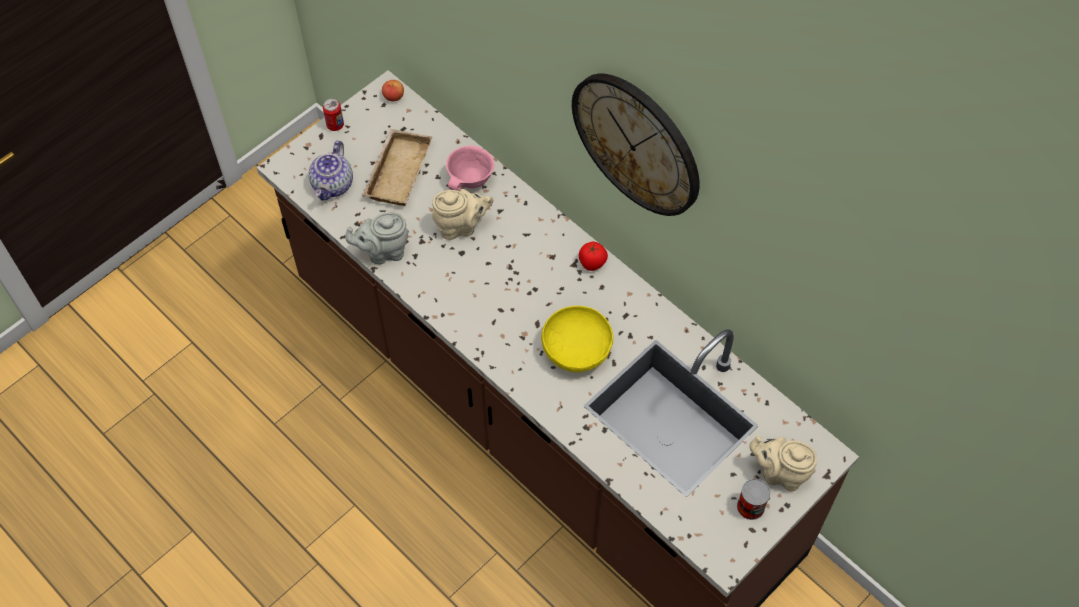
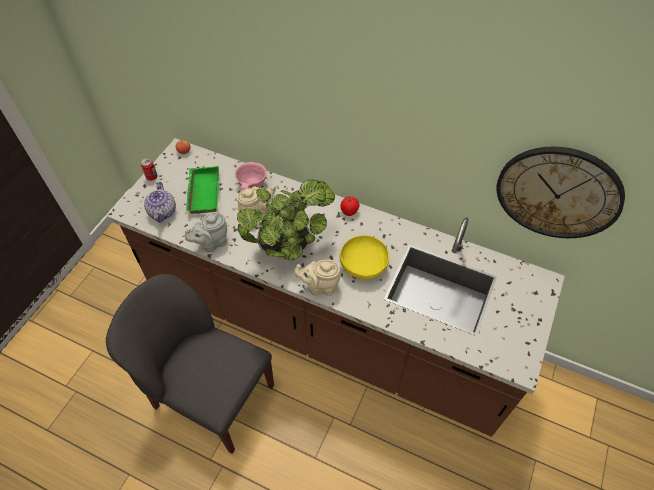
camera: 20 degrees left, 5 degrees down
(336, 462) = (212, 395): none -> grey chair
(397, 170) = (202, 192): beige tray -> green tray
(485, 289) = (289, 246): none -> potted plant
(637, 143) = (375, 108): wall clock -> wall clock (558, 193)
(750, 506) = (519, 328): can -> none
(780, 473) = (525, 301): beige teapot -> beige teapot (320, 286)

